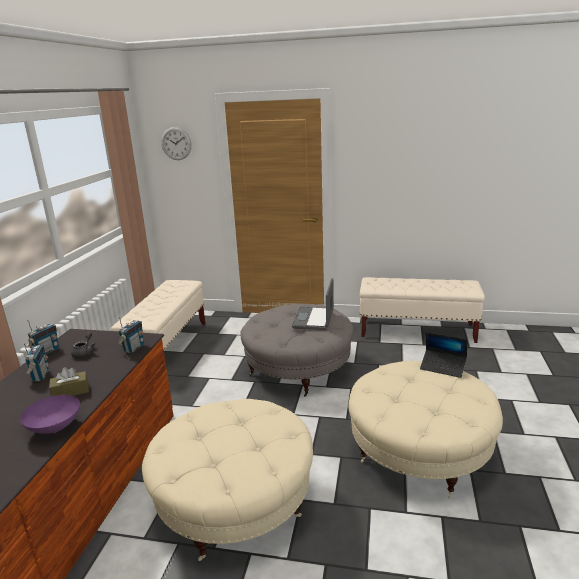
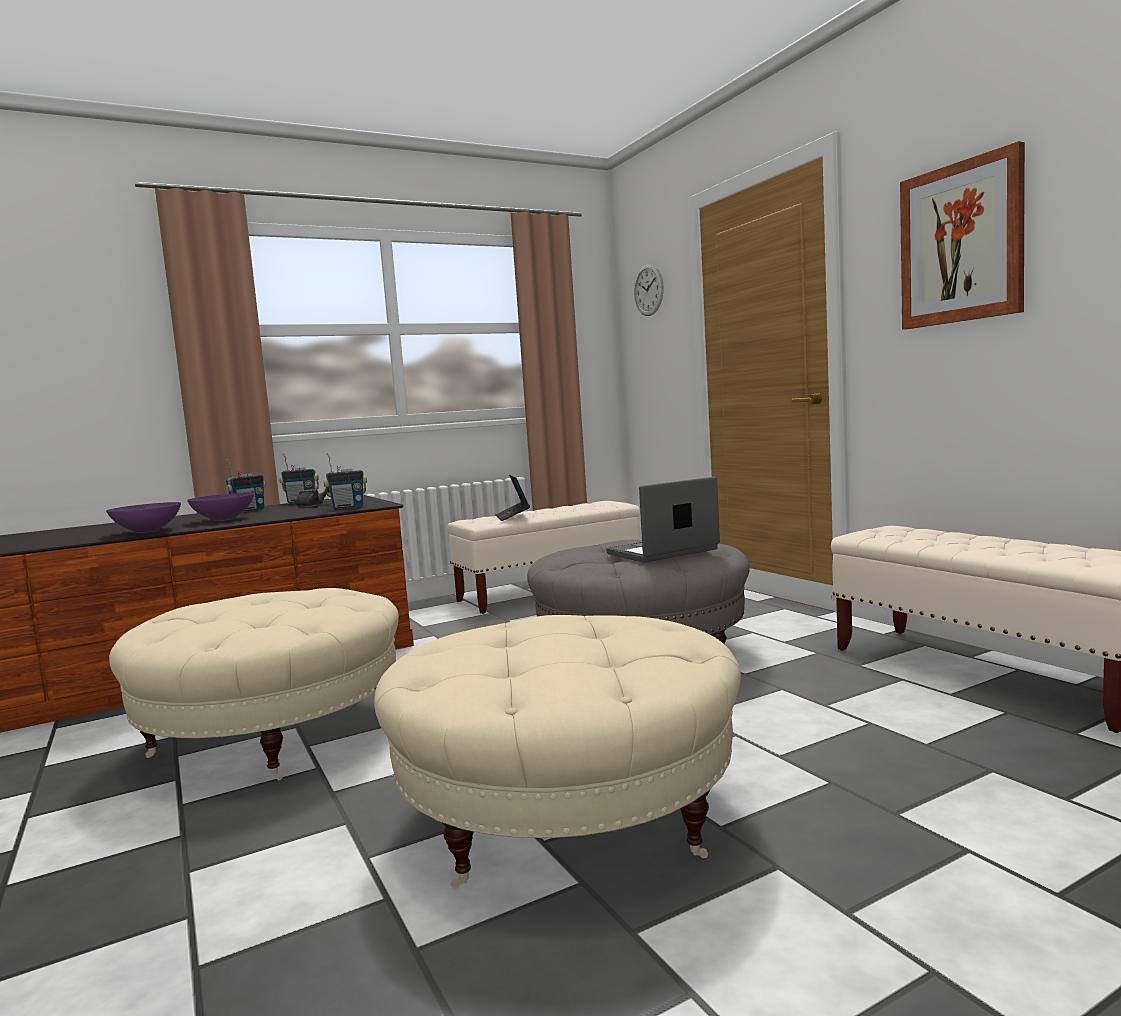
camera: 50 degrees right, 15 degrees down
(70, 391) = (224, 519): brown tissue box -> purple bowl
(395, 158) = (961, 243): none -> picture
(443, 367) = (684, 634): laptop -> laptop (512, 516)

